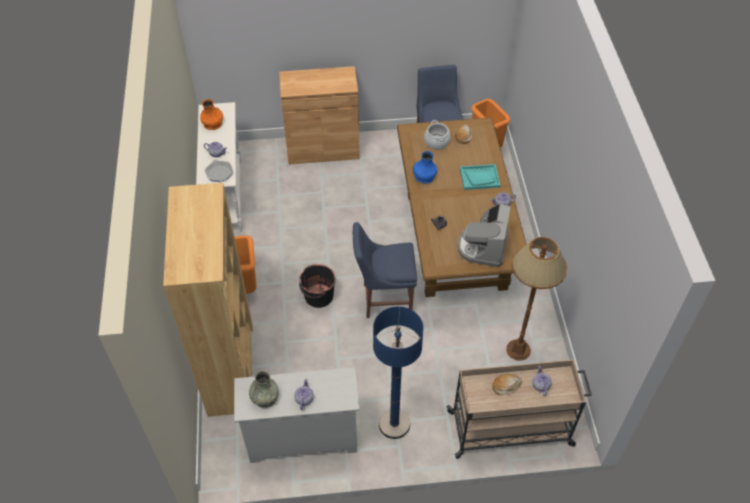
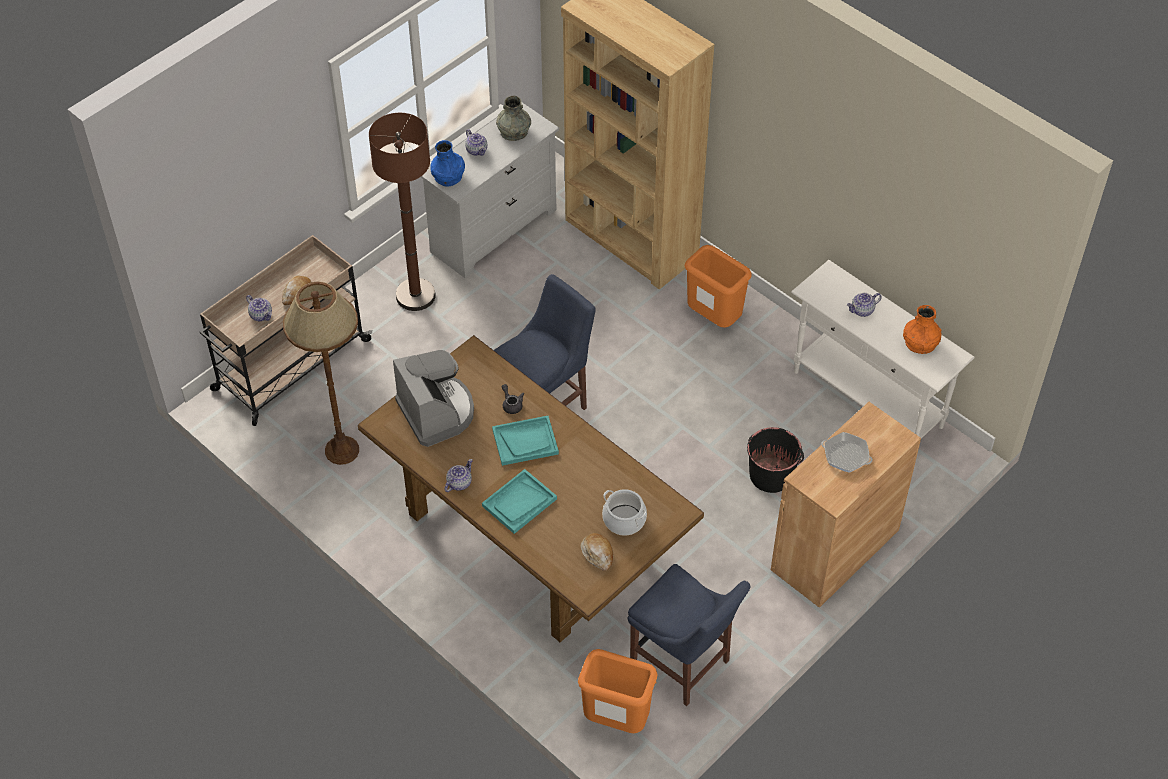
camera: 140 degrees right, 0 degrees up
(219, 173) = (826, 290): frying pan -> frying pan (846, 455)
(318, 296) = (622, 361): black bucket -> black bucket (771, 475)
(394, 424) = (415, 295): blue floor lamp -> brown floor lamp
(424, 176) = (591, 457): blue vase -> blue vase (448, 176)
(449, 203) = (525, 441): none -> turquoise tray

